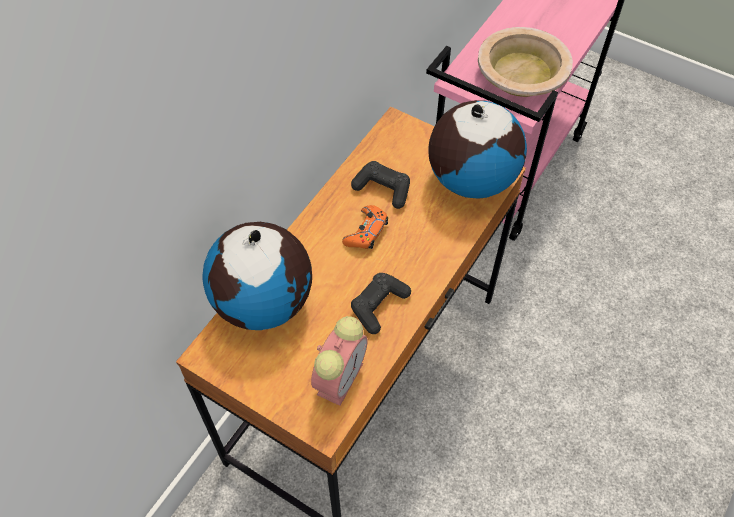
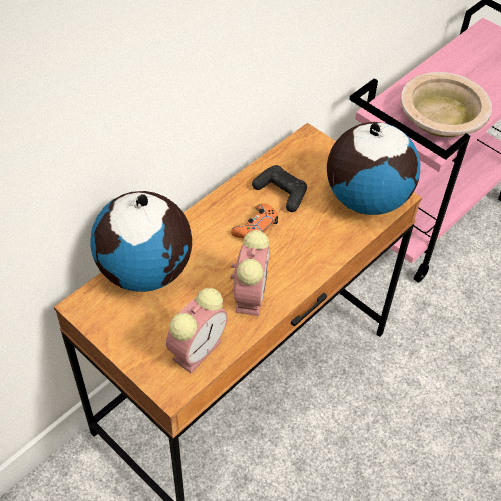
camera: 10 degrees right, 5 degrees down
(378, 306) = (250, 293): black game controller -> alarm clock

